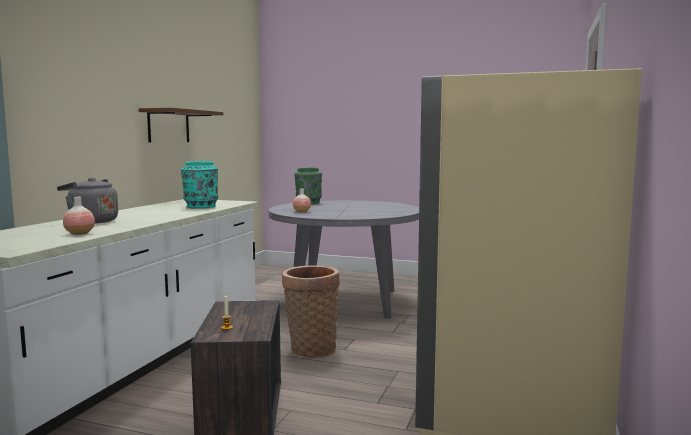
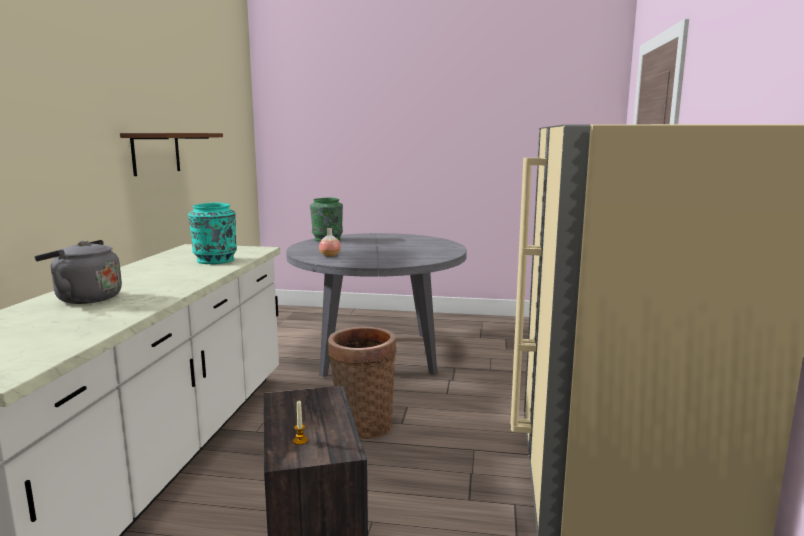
camera: 10 degrees left, 5 degrees up
(79, 233) = (84, 327): vase -> none

